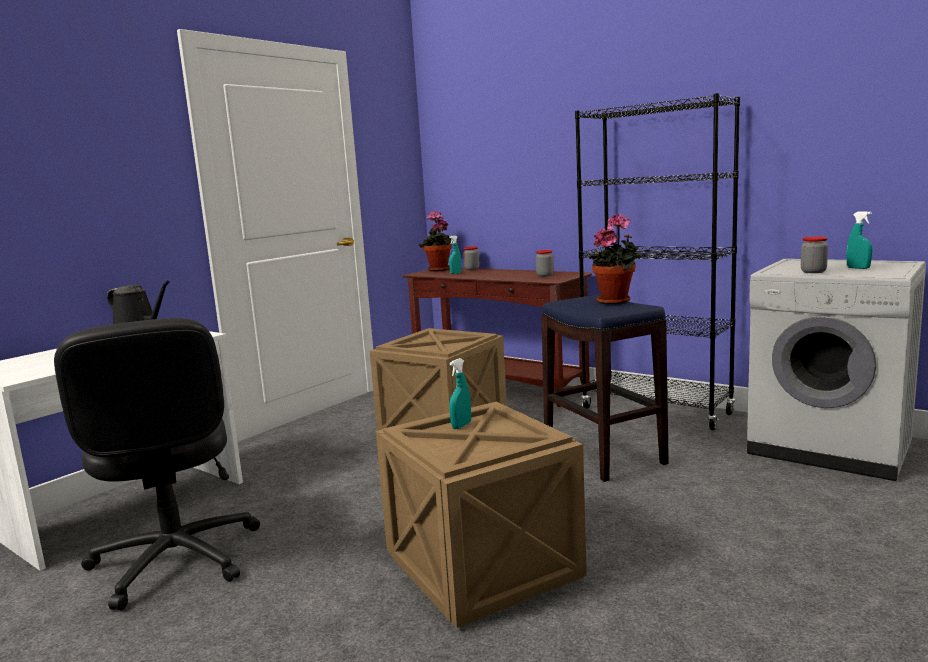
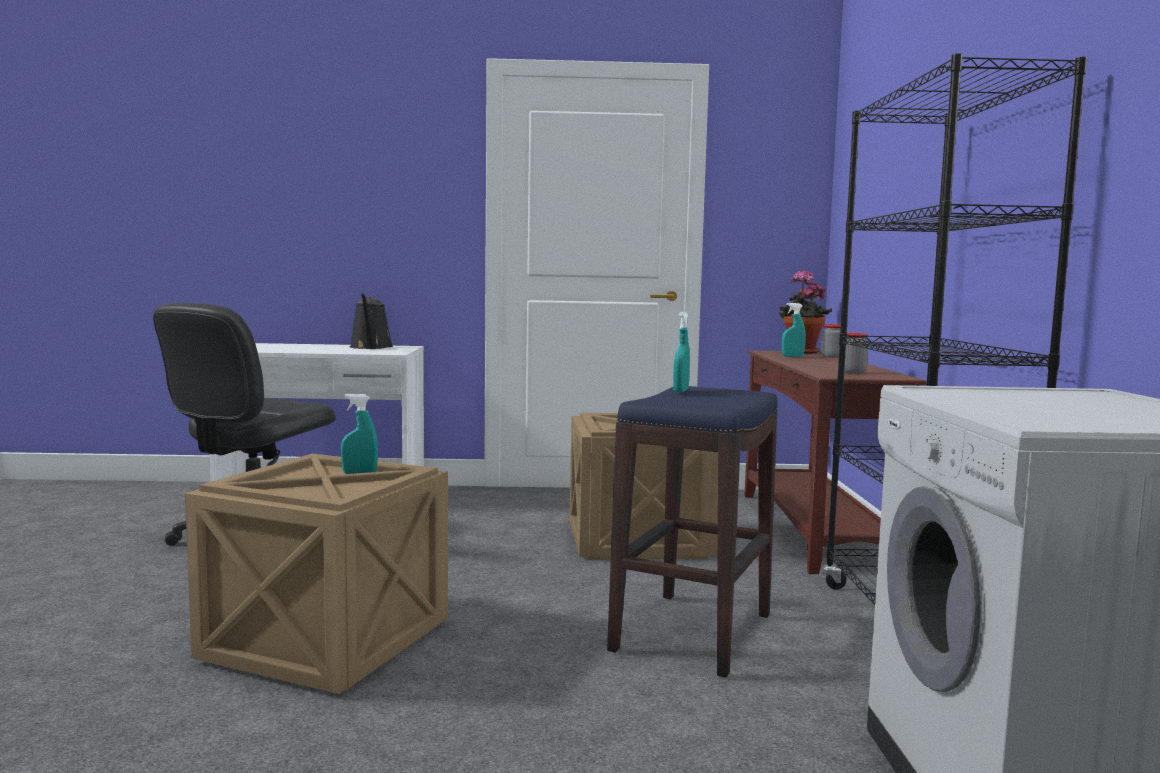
camera: 50 degrees right, 5 degrees down
(616, 301) = (733, 398): potted plant -> none
(813, 272) = (983, 400): jar -> none
(858, 268) = (1099, 413): turquoise spray bottle -> turquoise spray bottle (680, 391)

